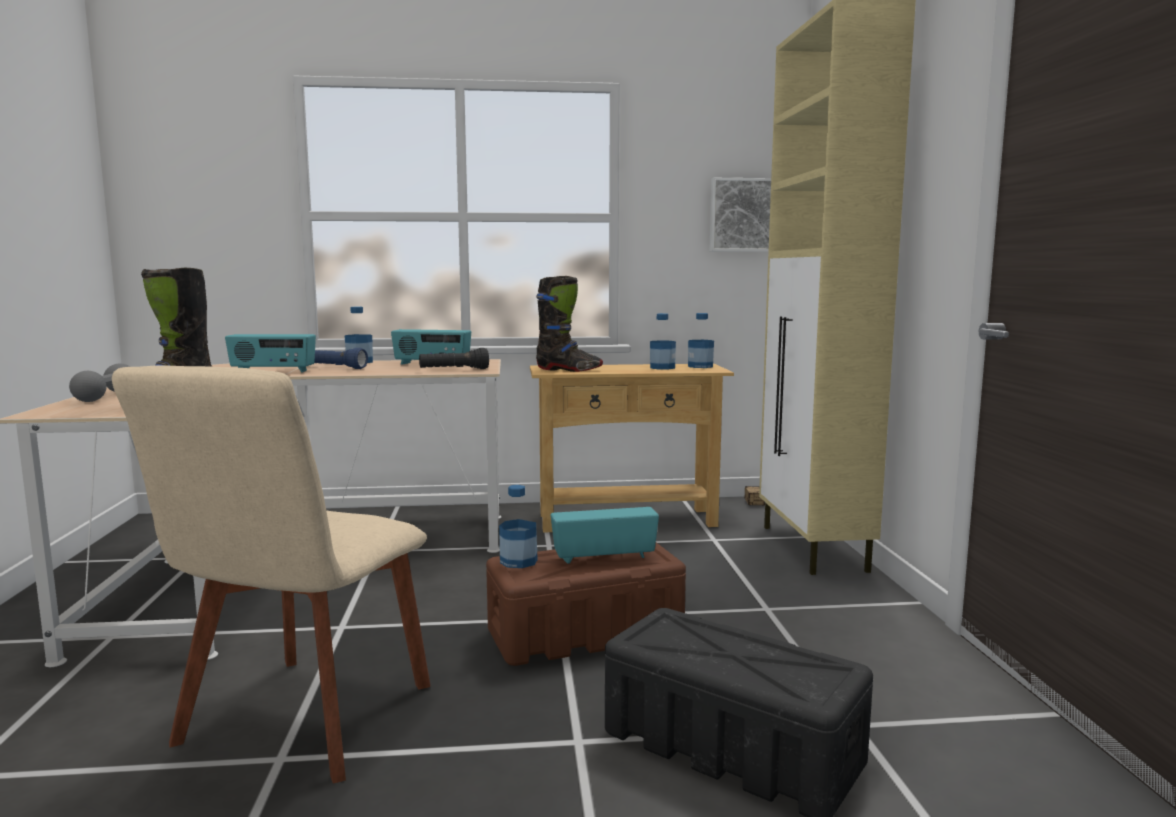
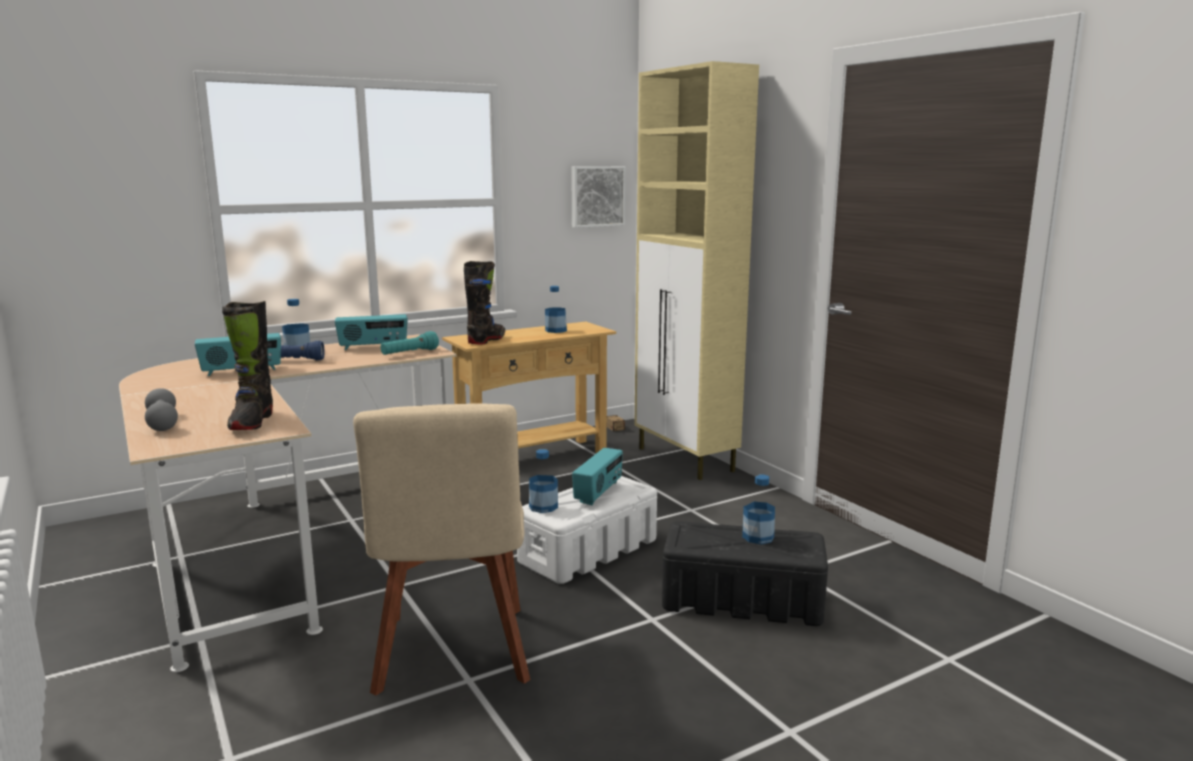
camera: 25 degrees left, 5 degrees up
(454, 370) = (409, 353): black flashlight -> turquoise flashlight
(568, 370) = (486, 340): black boot -> black boot turned 60 degrees counterclockwise
(586, 633) = (589, 550): brown storage box -> white storage box
(604, 557) = (599, 493): radio -> radio turned 150 degrees clockwise
(700, 366) = (581, 326): bottle -> bottle (758, 537)

